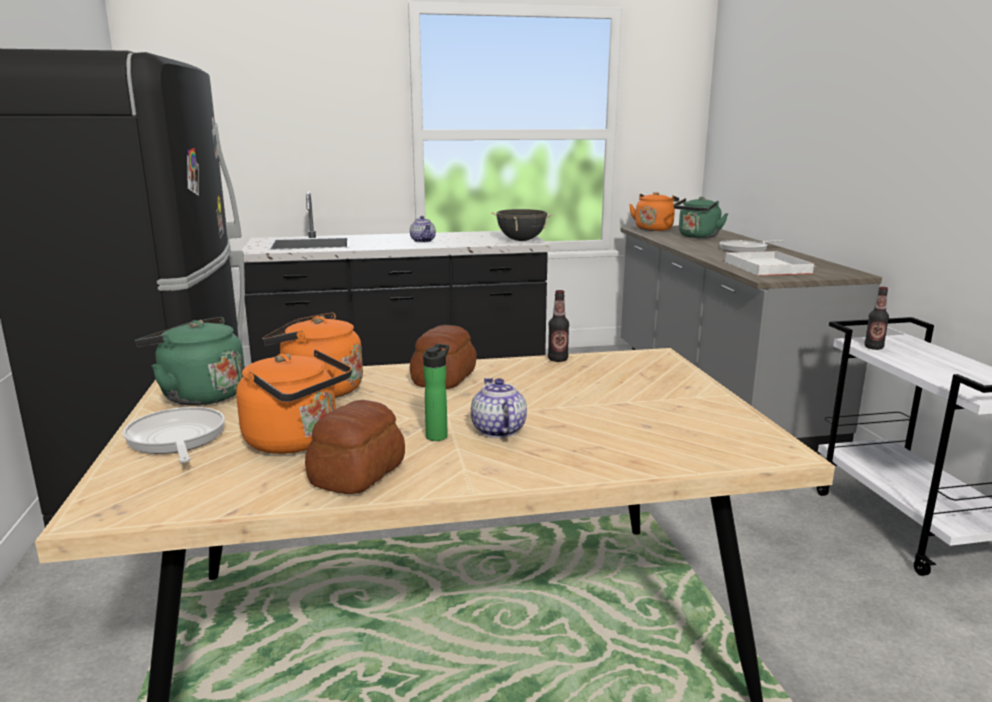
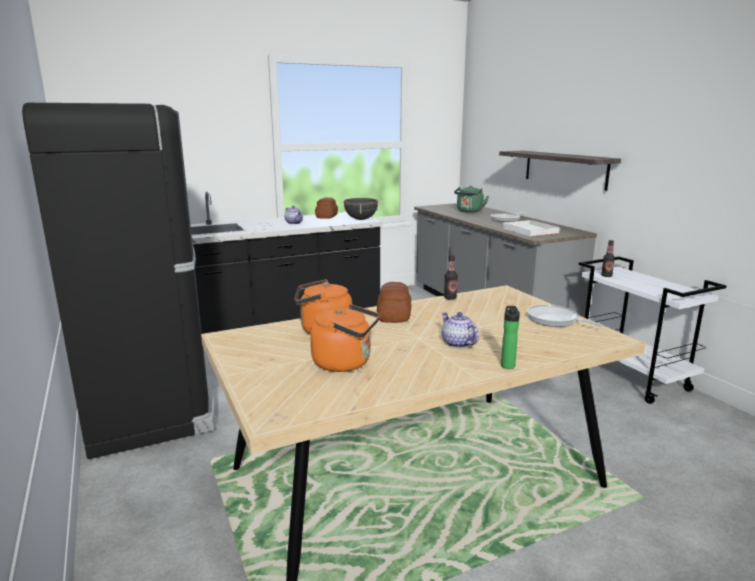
camera: 15 degrees left, 0 degrees up
(176, 439) = (266, 371): frying pan -> frying pan (555, 320)
(199, 395) = (247, 342): green kettle -> none
(355, 474) = (403, 377): bread -> bread (326, 216)
(438, 435) = (426, 350): bottle -> bottle (507, 365)
(654, 229) = (437, 207): orange kettle -> none
(842, 170) = (565, 169): none -> shelf

